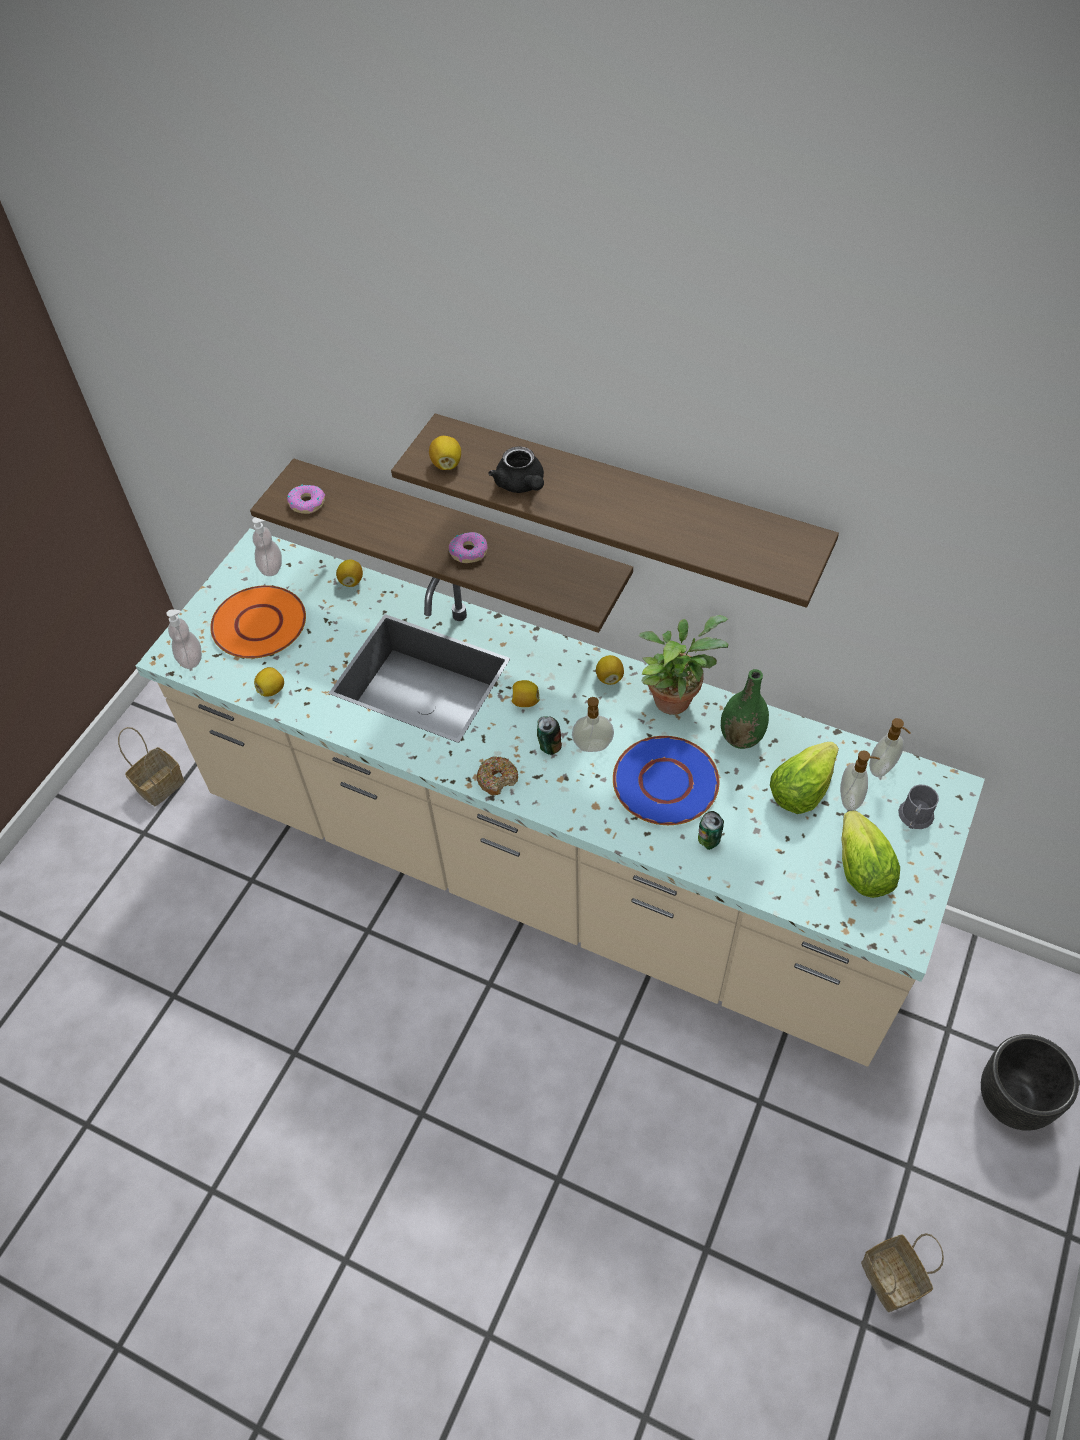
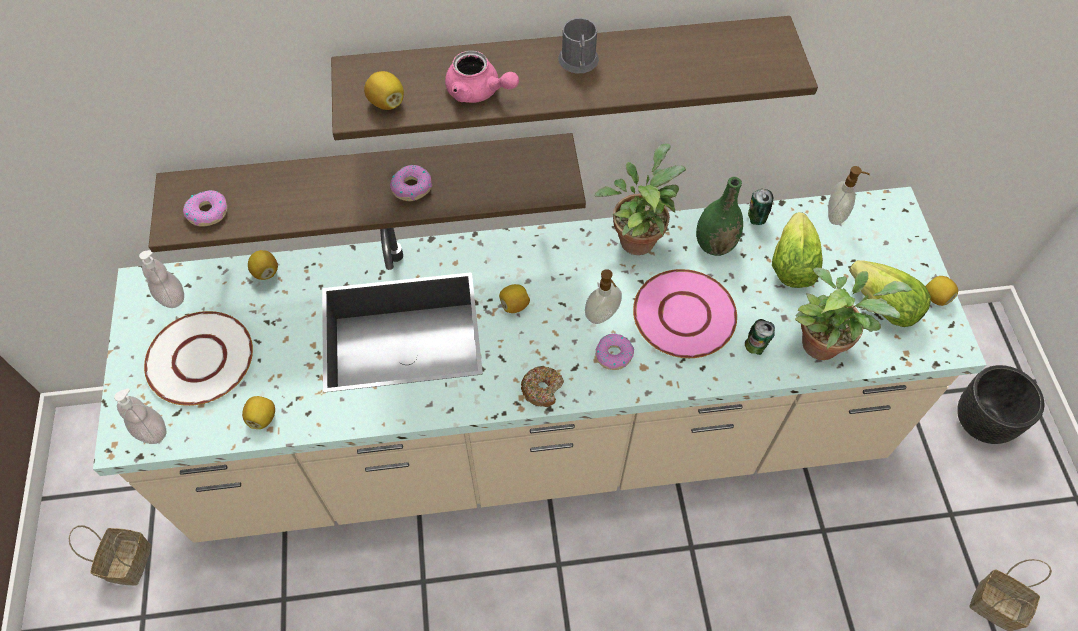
camera: 35 degrees left, 5 degrees up
(260, 624) = (201, 359): orange plate -> white plate
(521, 485) = (479, 92): black teapot -> pink teapot
(549, 746) = (565, 335): can -> can (756, 218)
(577, 782) = (613, 354): none -> donut
(609, 677) = (571, 247): lemon -> lemon (936, 297)
(666, 782) = (685, 315): blue plate -> pink plate
(778, 870) = (824, 341): none -> potted plant
(850, 799) = (832, 253): soap dispenser -> none
(914, 818) = (887, 244): grey mug -> grey mug (579, 63)

